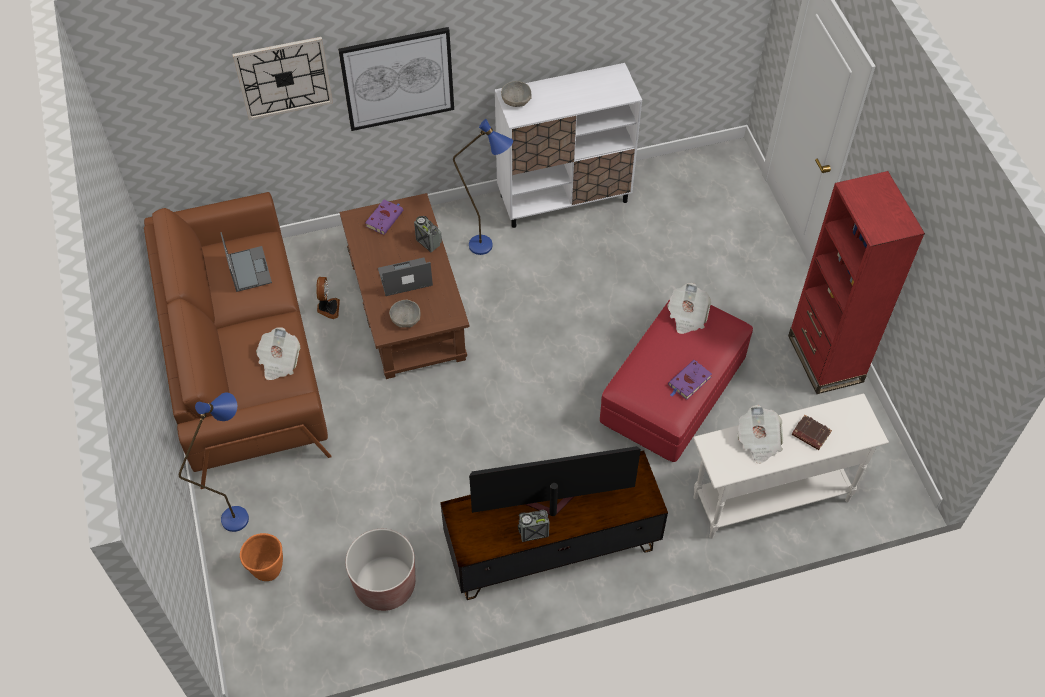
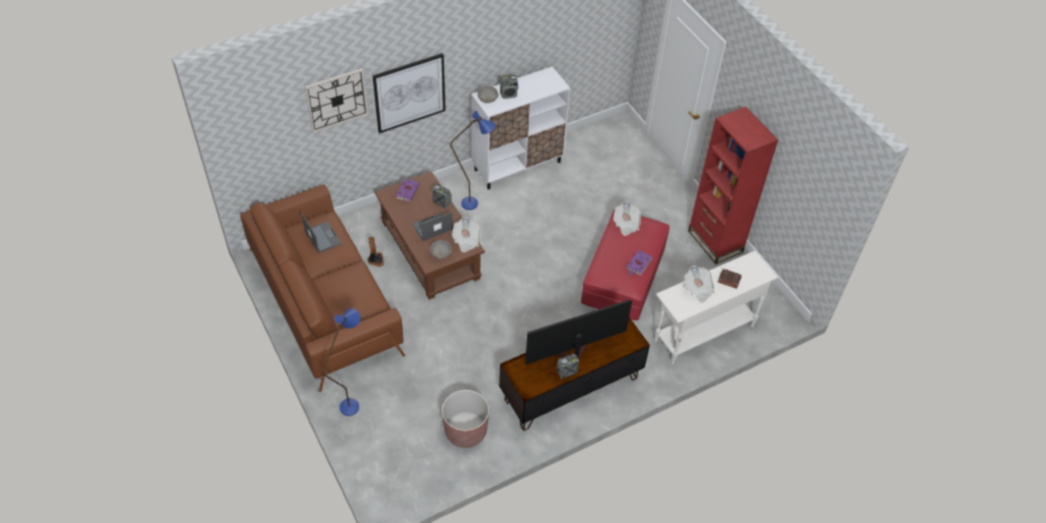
camera: 15 degrees left, 5 degrees down
(267, 570) = (382, 436): orange planter -> none
(279, 361) = (361, 294): newspaper -> newspaper (466, 240)
(549, 98) = (509, 95): none -> radio

